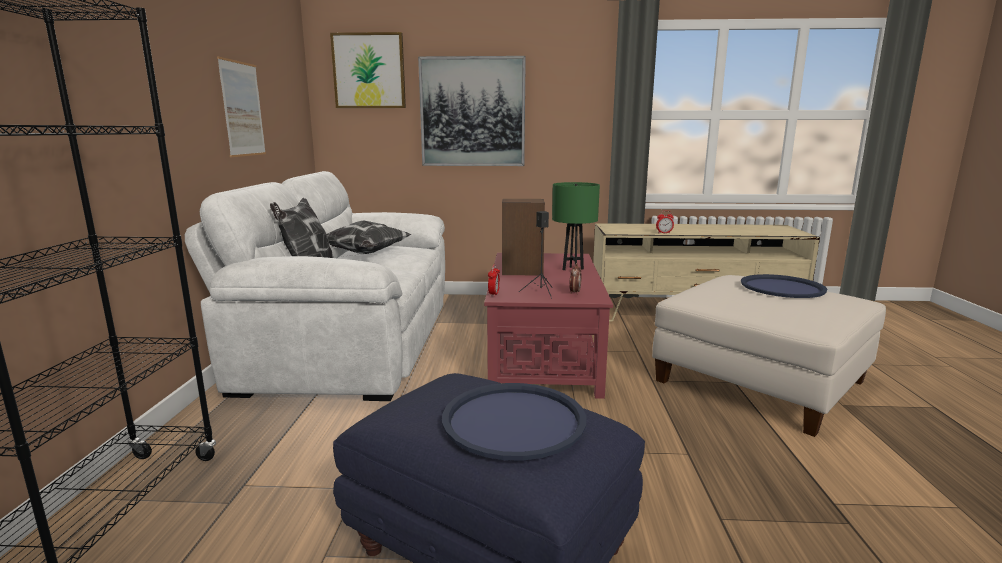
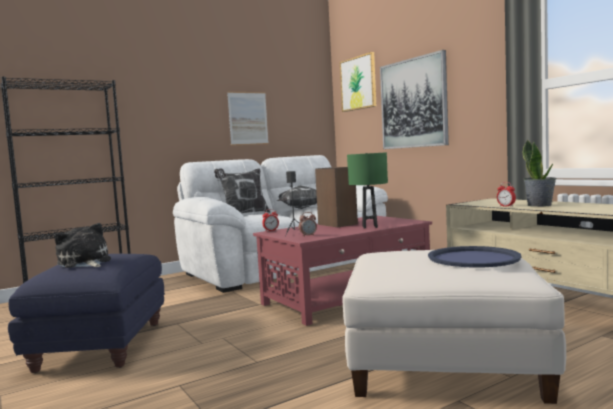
camera: 55 degrees right, 10 degrees down
(514, 421) = (85, 263): blue tray -> plush toy
(678, 229) = (539, 205): none -> potted plant

